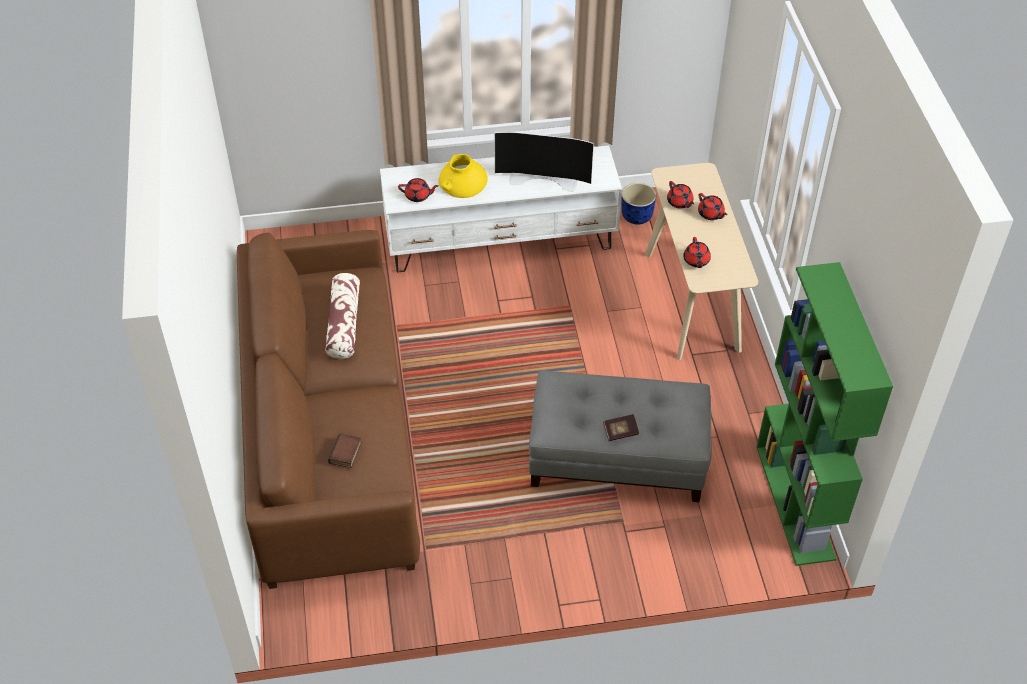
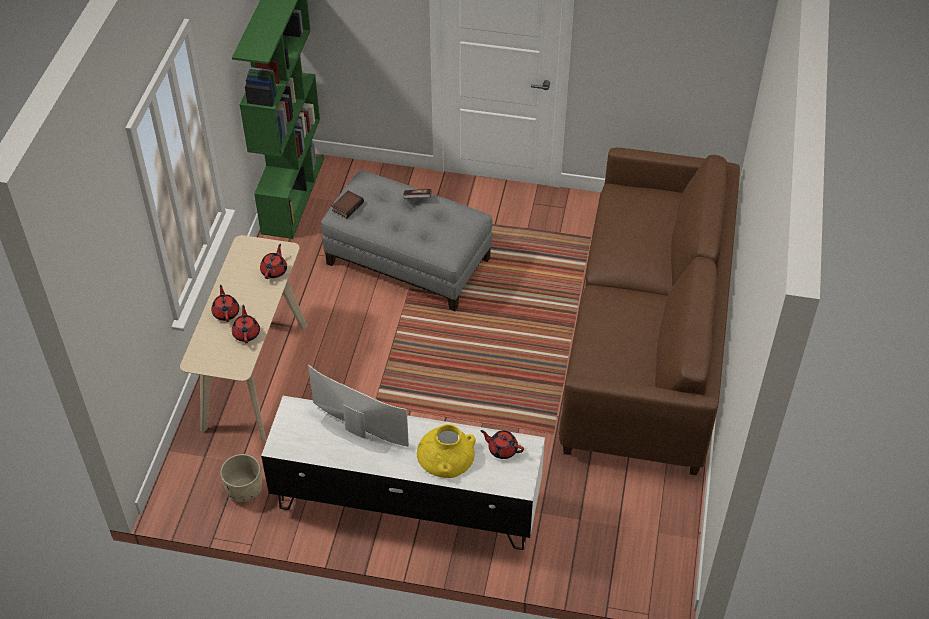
camera: 160 degrees left, 0 degrees up
(344, 324) = (621, 336): pillow -> none
(346, 453) = (647, 225): book -> book (347, 206)
(637, 216) = (244, 489): blue planter -> beige planter

